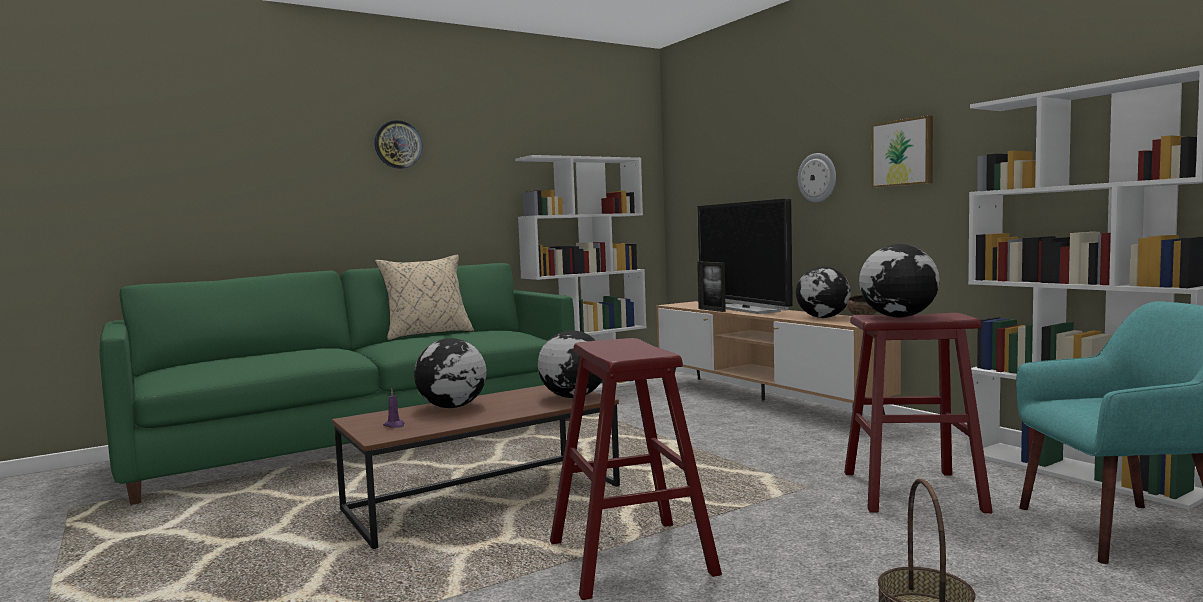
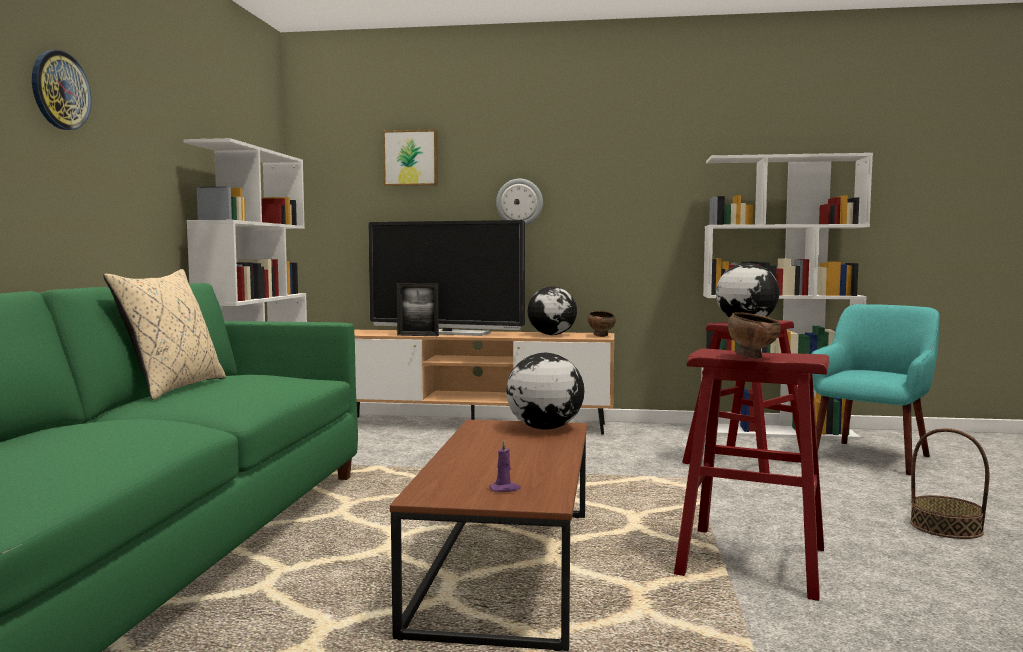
camera: 50 degrees left, 0 degrees up
(452, 407) = (476, 461): globe -> none
(605, 349) = (752, 357): none -> brown bowl
(903, 153) = (614, 187): picture -> picture (411, 158)

